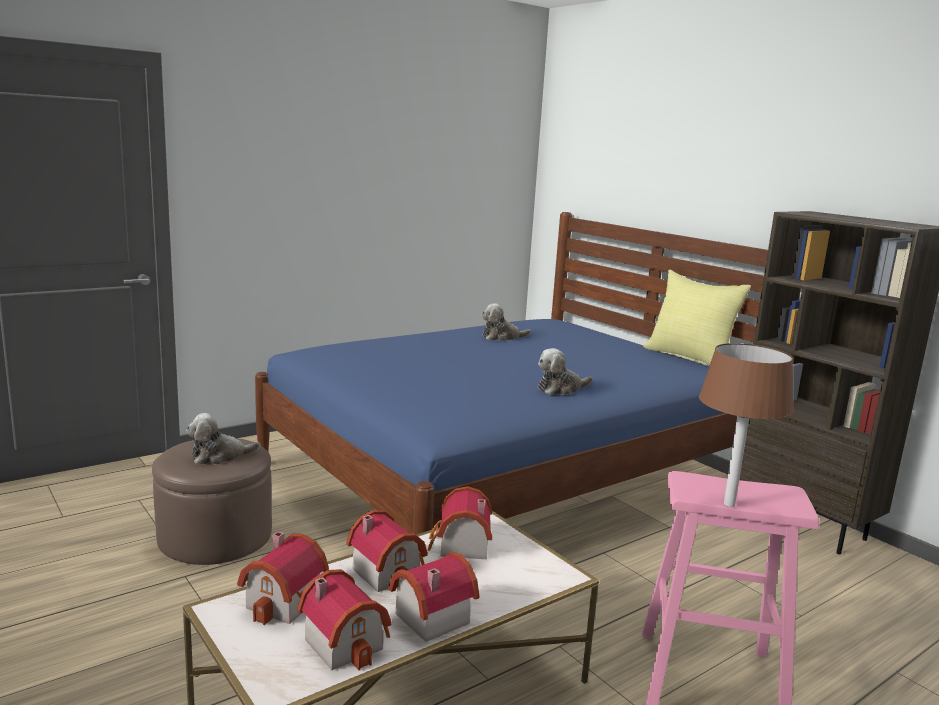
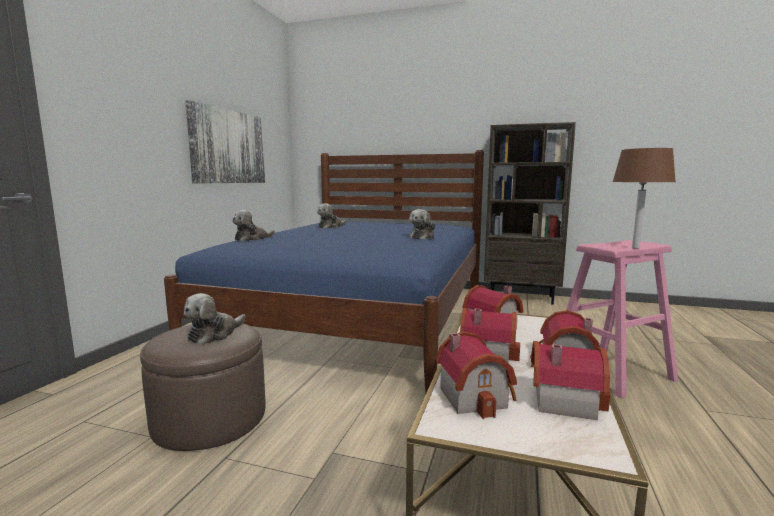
camera: 35 degrees left, 5 degrees down
(365, 344) = (252, 239): none -> plush toy
(408, 207) = (228, 147): none -> picture
(690, 357) = (437, 223): yellow pillow -> none

